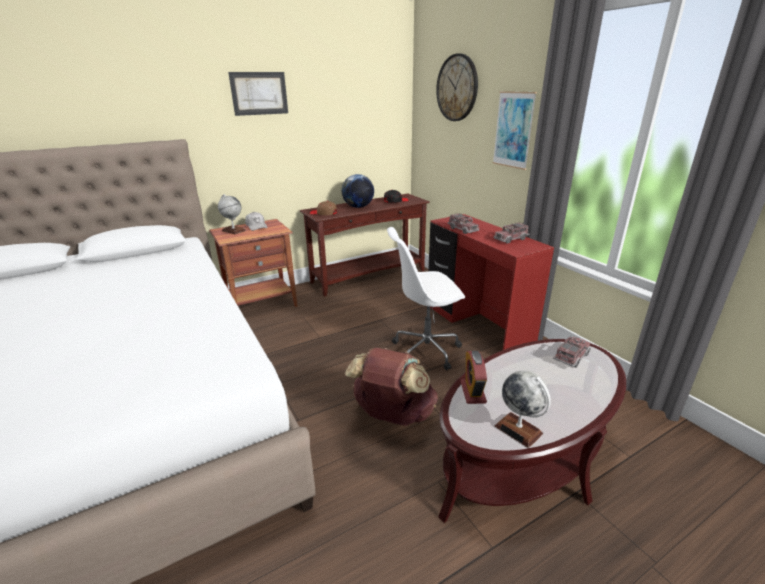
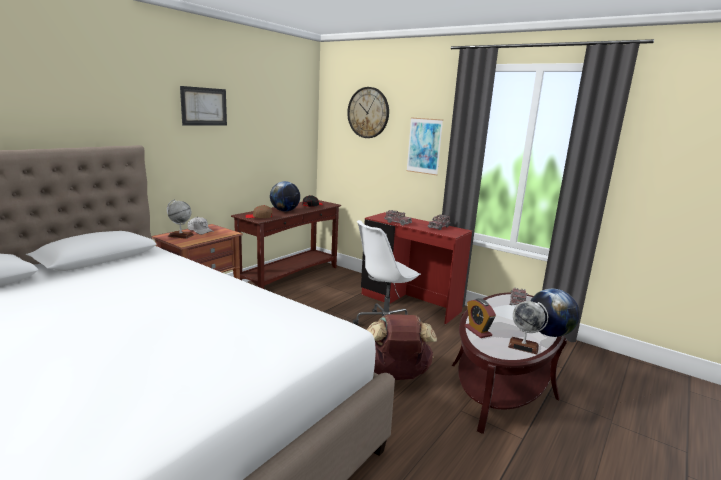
camera: 25 degrees left, 10 degrees down
(577, 417) = (548, 333): none -> globe

